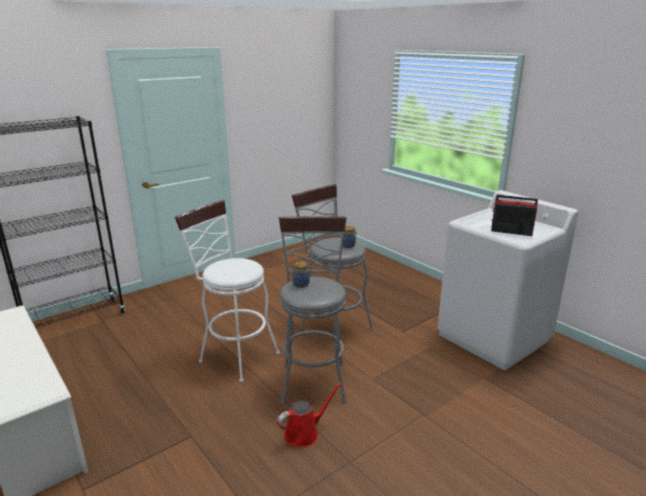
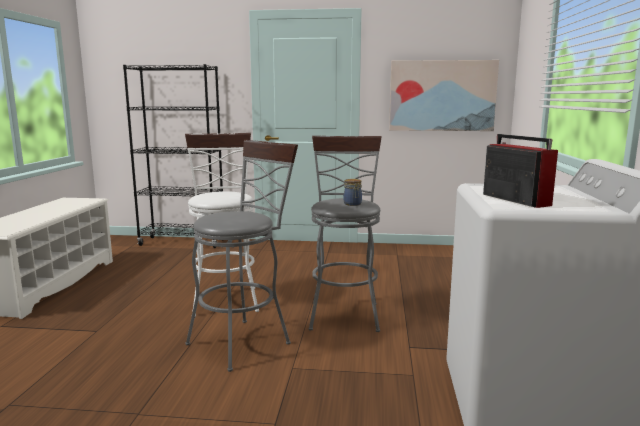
camera: 45 degrees right, 10 degrees down
(288, 122) = (442, 96): none -> picture
(301, 284) = (230, 212): jar -> none
(304, 433) = (155, 372): red watering can -> none

